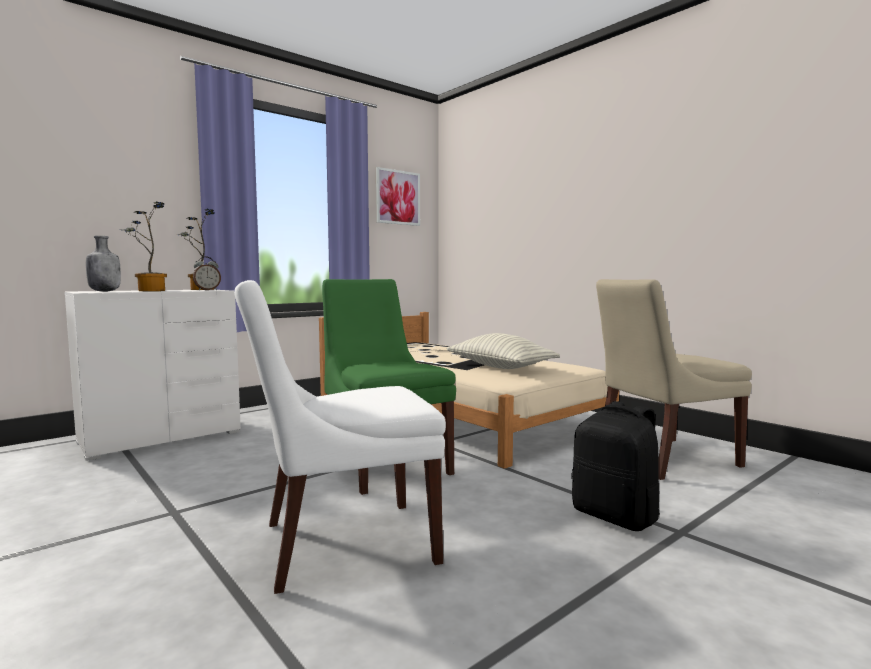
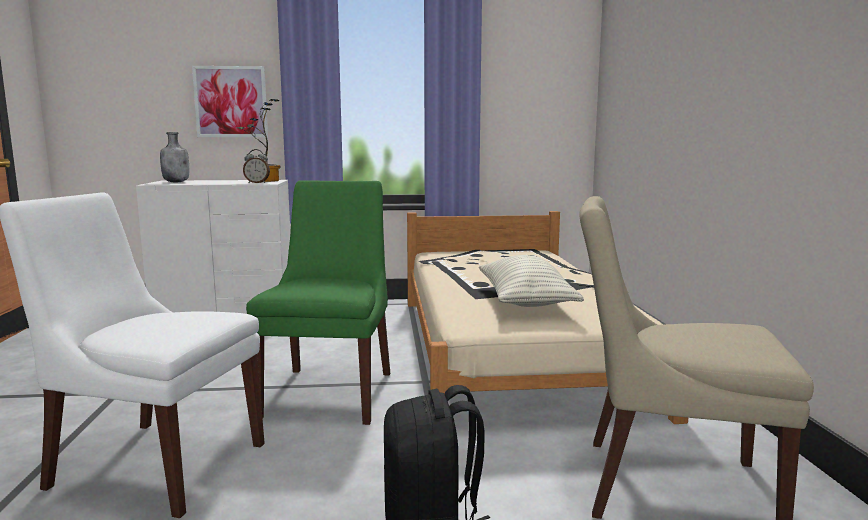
camera: 35 degrees right, 5 degrees up
(148, 291) = (206, 183): potted plant -> none
(397, 197) = (531, 63): picture -> picture (231, 102)

